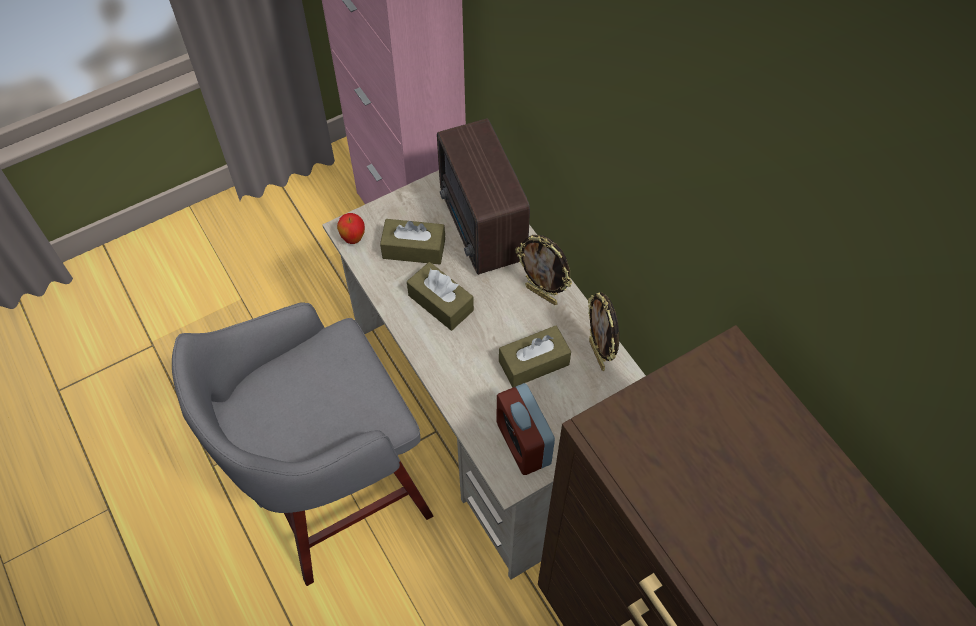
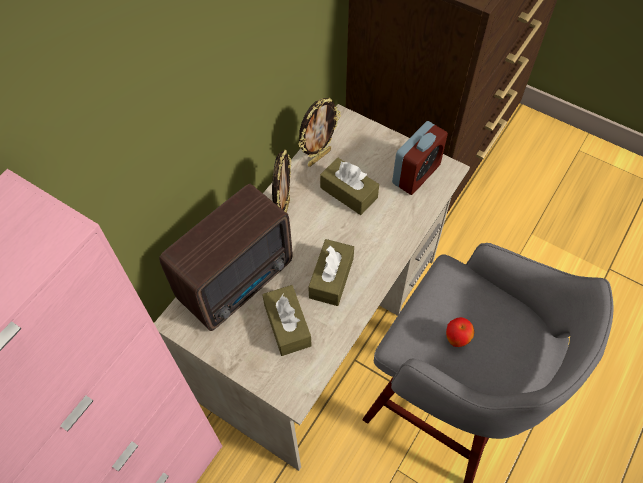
camera: 115 degrees left, 0 degrees up
(353, 238) = (302, 384): apple -> apple (456, 339)

